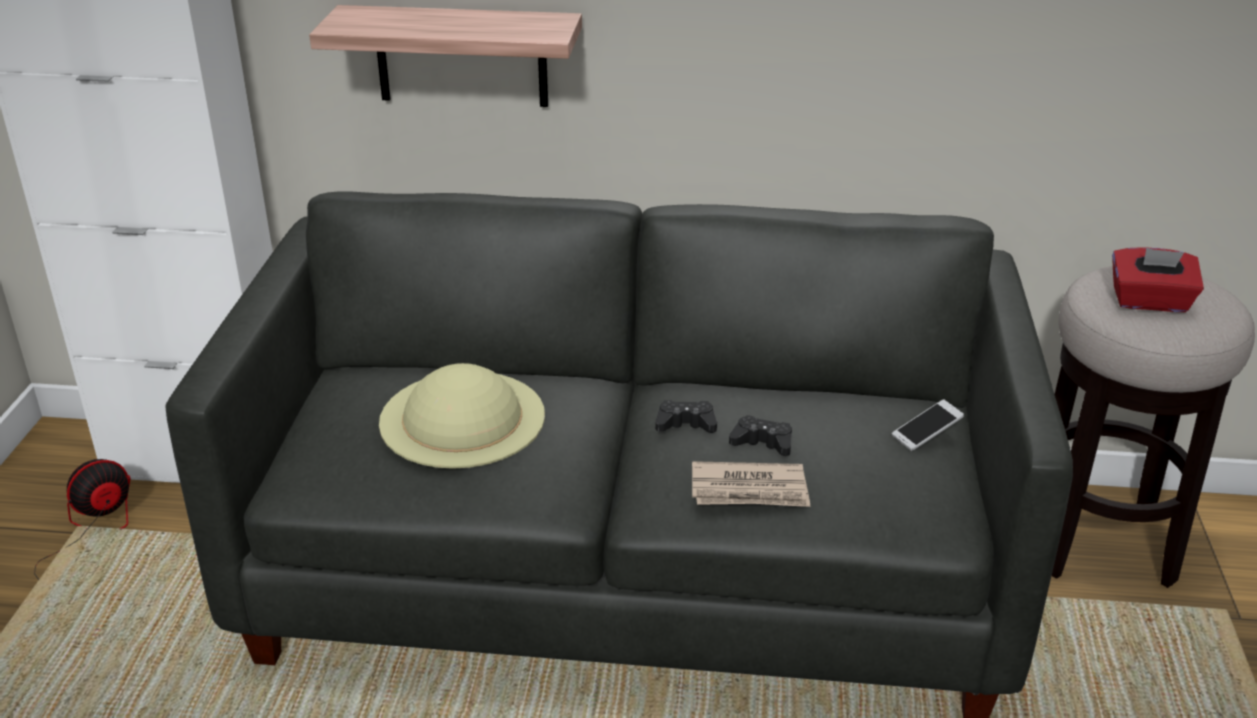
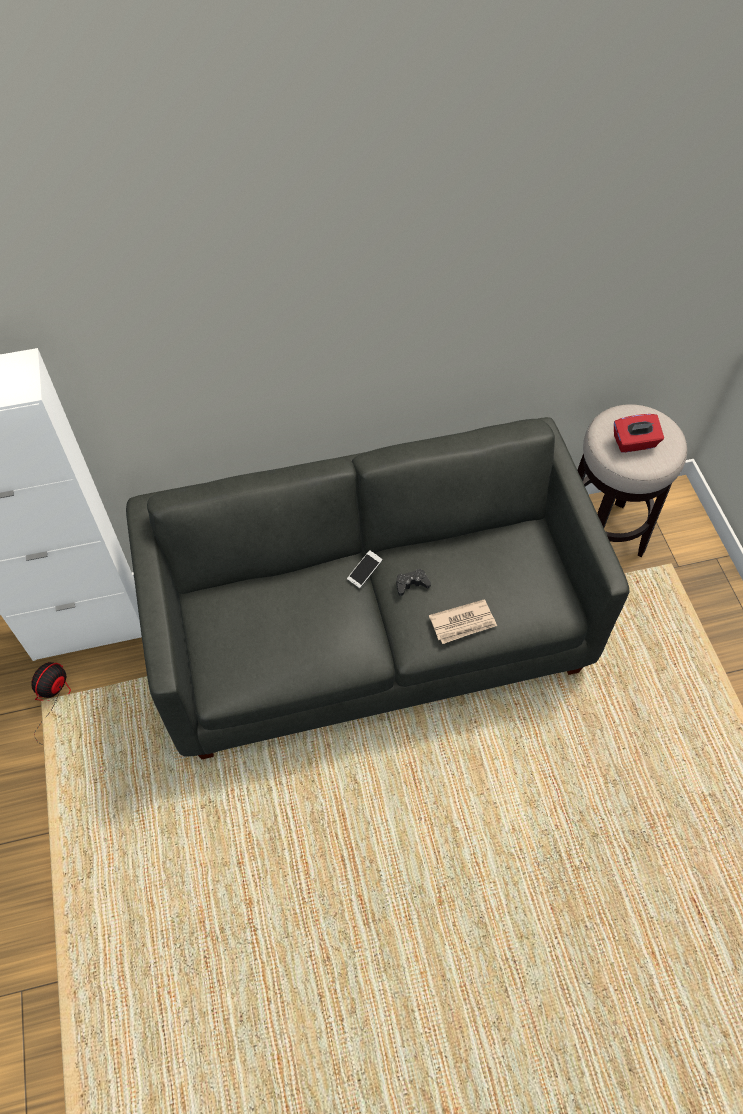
camera: 20 degrees left, 25 degrees up
(461, 56) = (219, 397): shelf -> none
(462, 418) = (291, 619): beige hat -> none
(762, 443) = (456, 586): black game controller -> none
(926, 434) = (535, 553): phone -> phone (364, 572)

